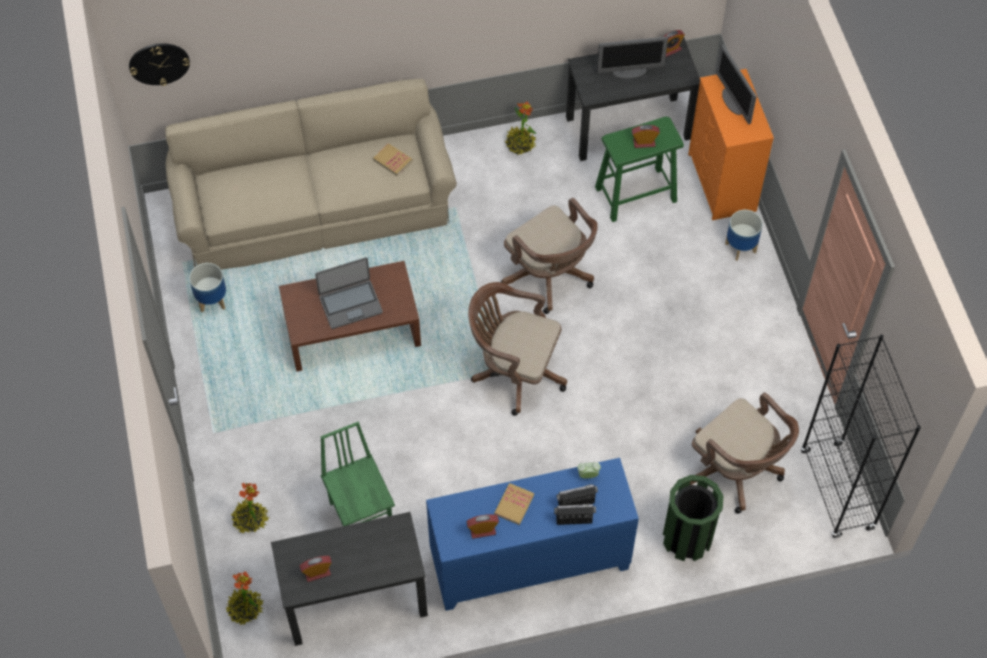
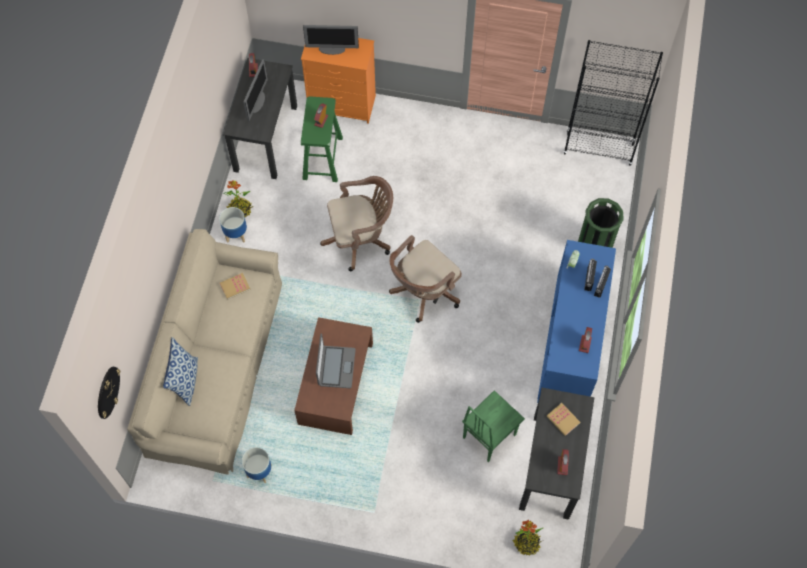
camera: 65 degrees left, 5 degrees up
(250, 520) = (457, 513): potted plant -> none
(258, 165) = (185, 380): none -> pillow
(362, 515) = (488, 436): green chair -> green chair turned 45 degrees counterclockwise
(514, 504) = (574, 317): book -> book (563, 419)
(736, 471) = (560, 196): brown office chair -> none
(741, 247) = (398, 117): planter -> planter (236, 234)

